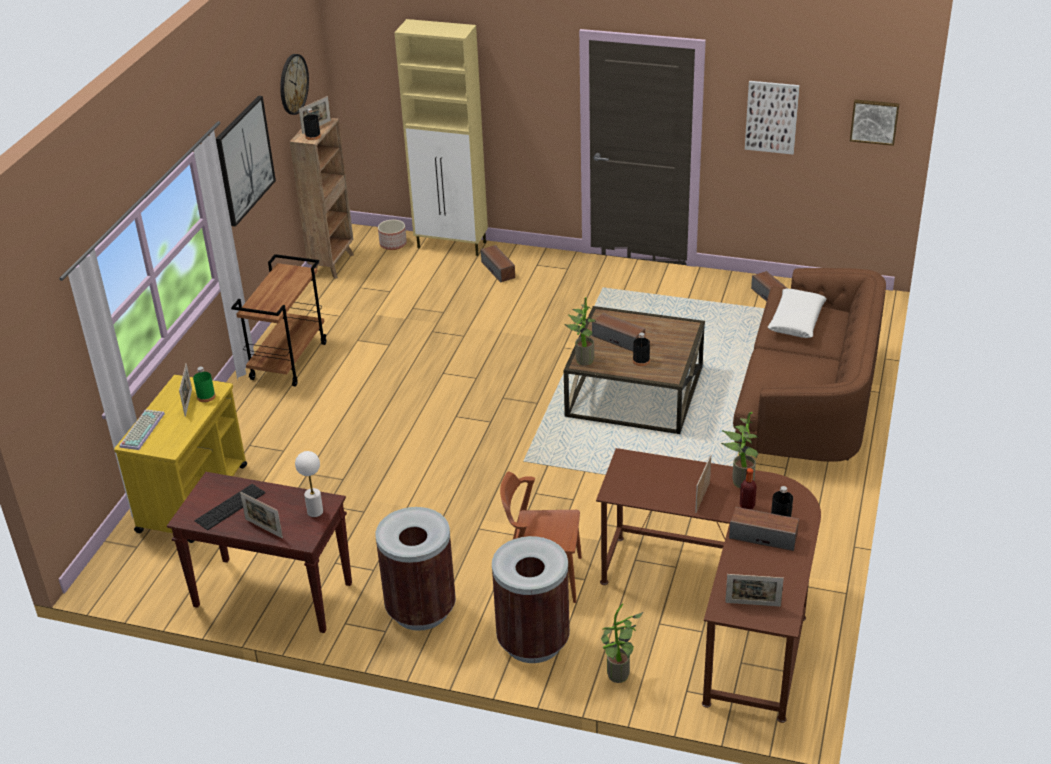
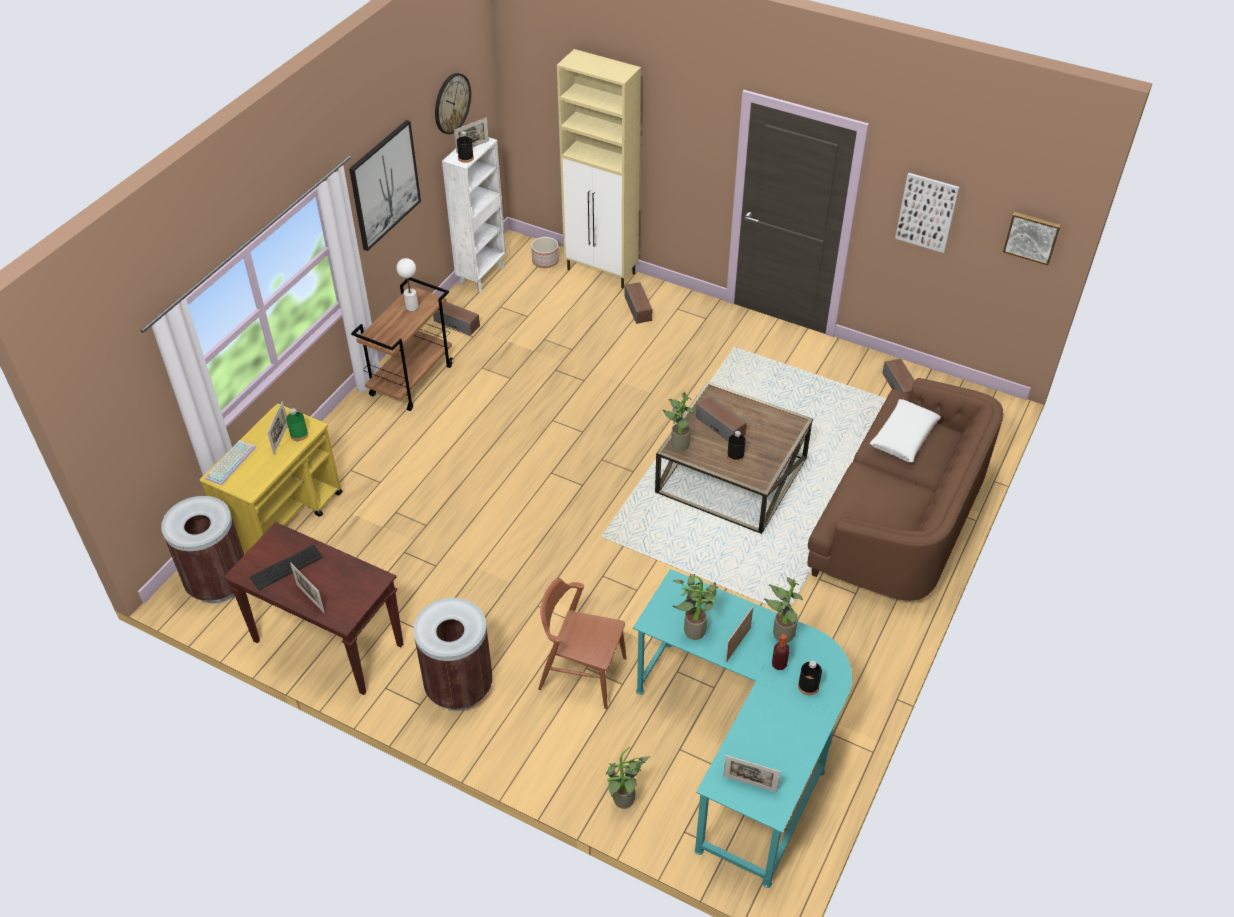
camera: 10 degrees right, 10 degrees up
(315, 512) = (363, 588): white table lamp -> white table lamp (412, 307)
(333, 264) = (482, 275): brown bookcase -> white bookcase
(533, 641) = (554, 744): brown trash can -> brown trash can (219, 583)
(657, 491) = (695, 629): none -> potted plant
(722, 610) = (744, 746): brown desk -> turquoise desk
(763, 536) = (784, 704): speaker -> speaker (457, 323)

